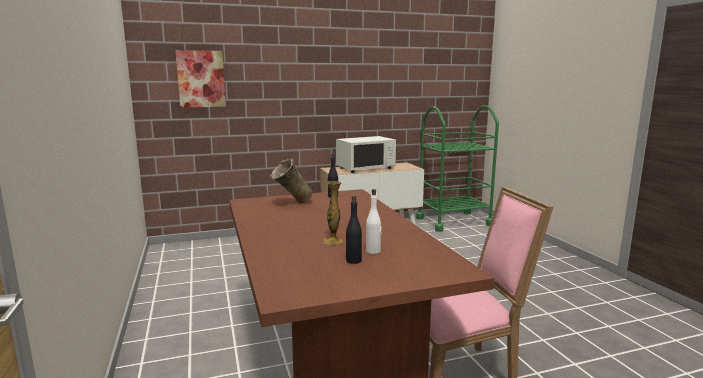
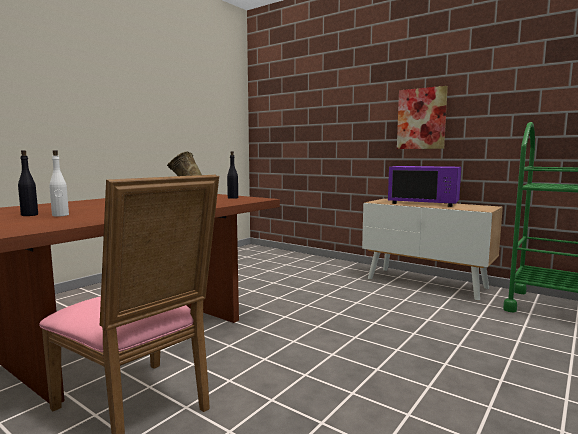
camera: 55 degrees right, 5 degrees down
(201, 79) = (289, 107): picture -> picture (421, 119)
(333, 241) = (85, 208): vase -> none
(365, 168) = (424, 203): white microwave -> purple microwave

